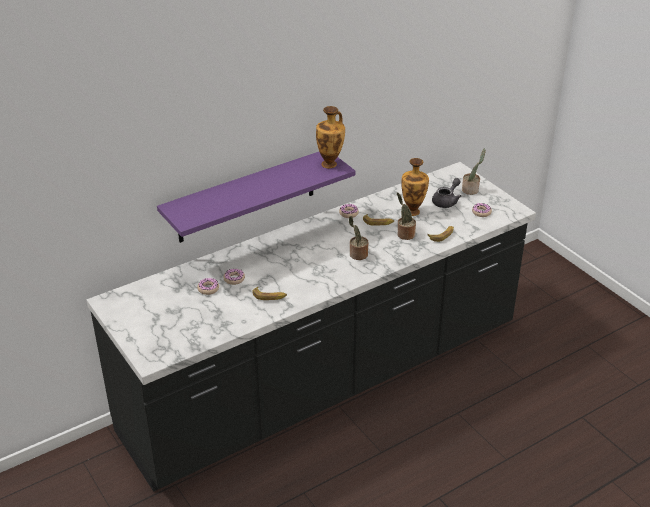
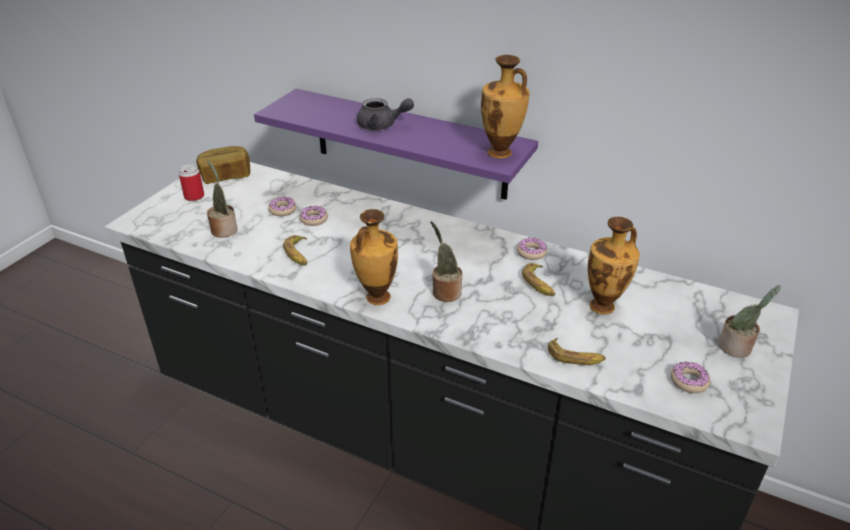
camera: 60 degrees right, 0 degrees up
(130, 303) = (226, 176): none -> bread
(145, 324) = (194, 196): none -> can
(341, 280) = (376, 298): none -> vase
(404, 234) = (537, 318): potted plant -> potted plant (224, 229)
(446, 201) = (671, 331): grey teapot -> grey teapot (382, 125)

